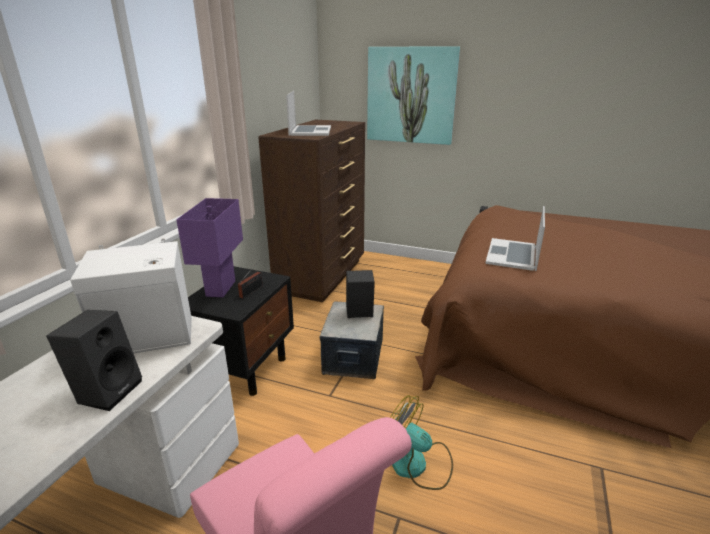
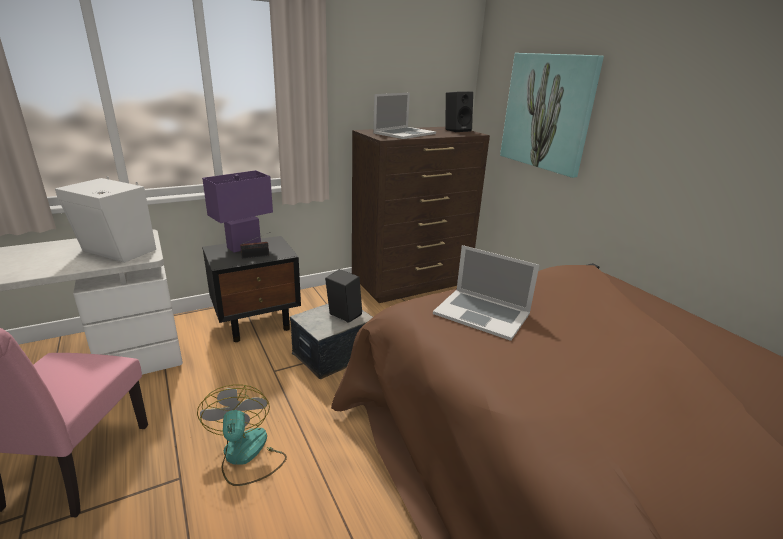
camera: 40 degrees right, 0 degrees up
(107, 390) = (52, 266): black speaker -> black speaker (457, 130)
(513, 254) = (482, 313): laptop -> laptop turned 120 degrees counterclockwise

